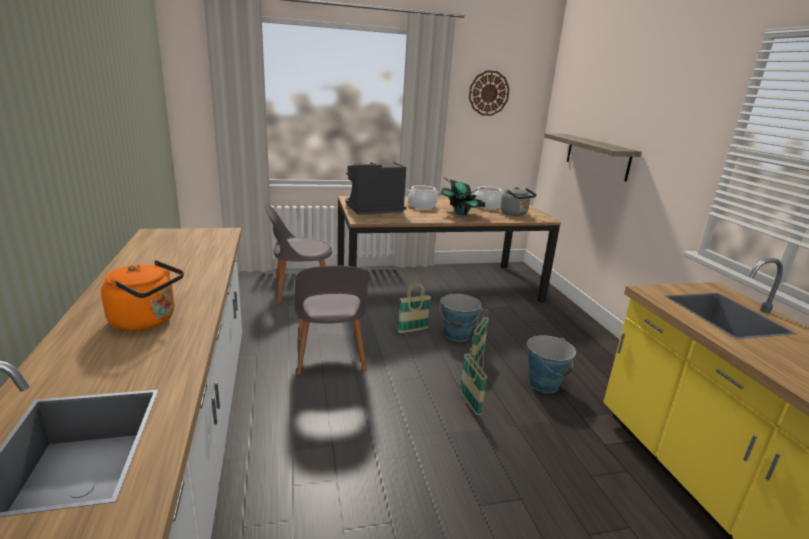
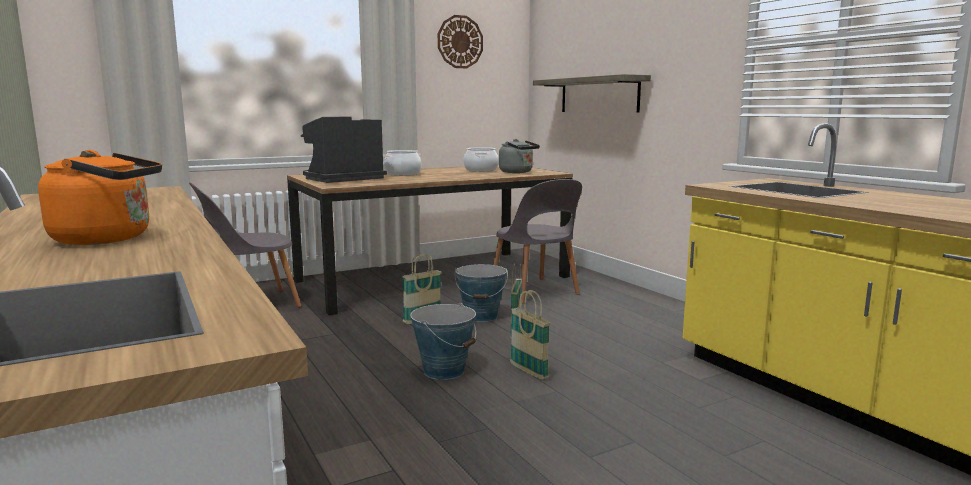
camera: 15 degrees left, 10 degrees down
(330, 356) = (323, 358): grey chair -> grey chair (535, 291)
(461, 213) = (455, 175): potted plant -> none
(544, 384) = (605, 342): bucket -> bucket (444, 371)

